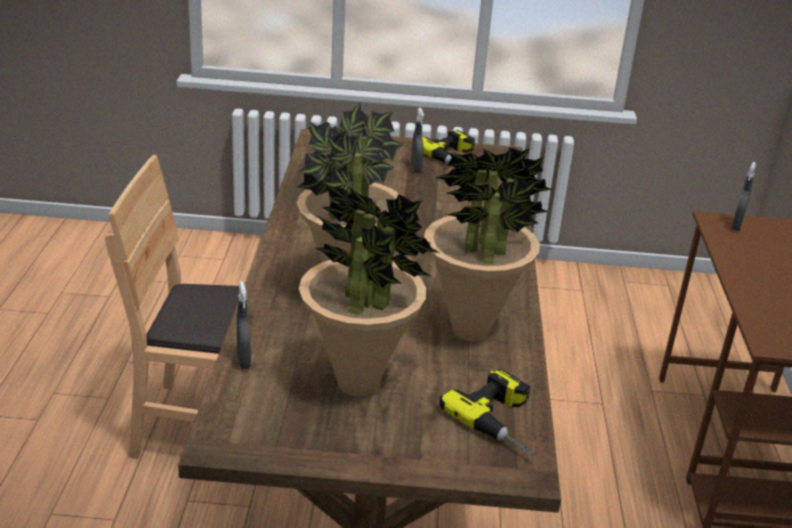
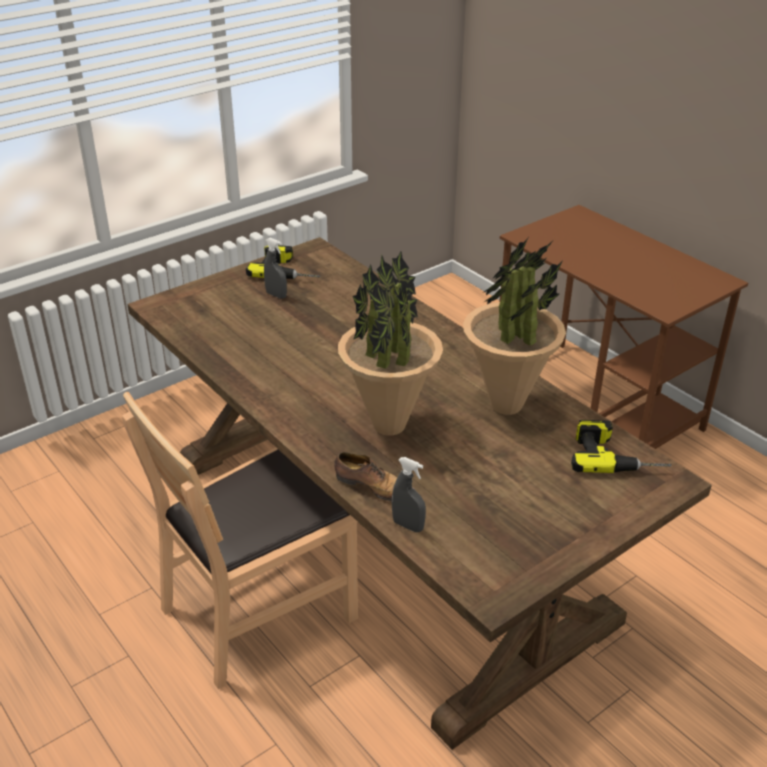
camera: 40 degrees left, 5 degrees up
(265, 323) = (374, 487): none -> shoe
(358, 384) = (504, 490): potted plant -> none
(736, 226) = (538, 234): grey spray bottle -> none

